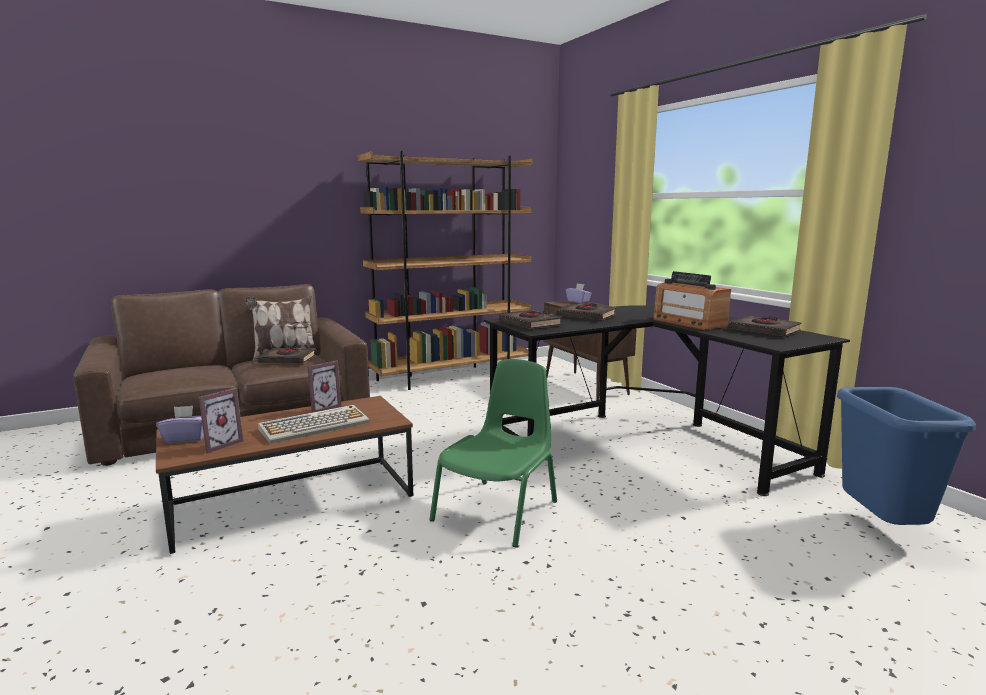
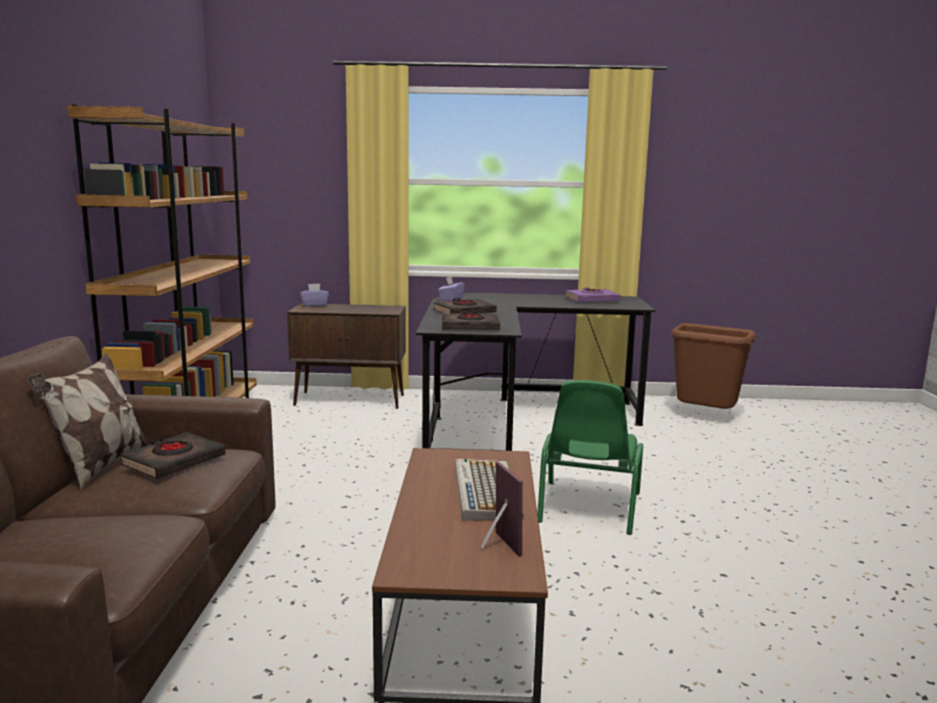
camera: 60 degrees left, 0 degrees up
(185, 438) = (445, 566): purple tissue box -> purple tissue box (451, 300)
(322, 408) = (423, 479): picture frame -> none
(498, 510) = (587, 508): green chair -> green chair turned 135 degrees counterclockwise
(688, 323) = (538, 303): radio -> none
(764, 331) = (592, 299): black book -> purple book
(881, 528) = (705, 417): blue trash can -> brown trash can

